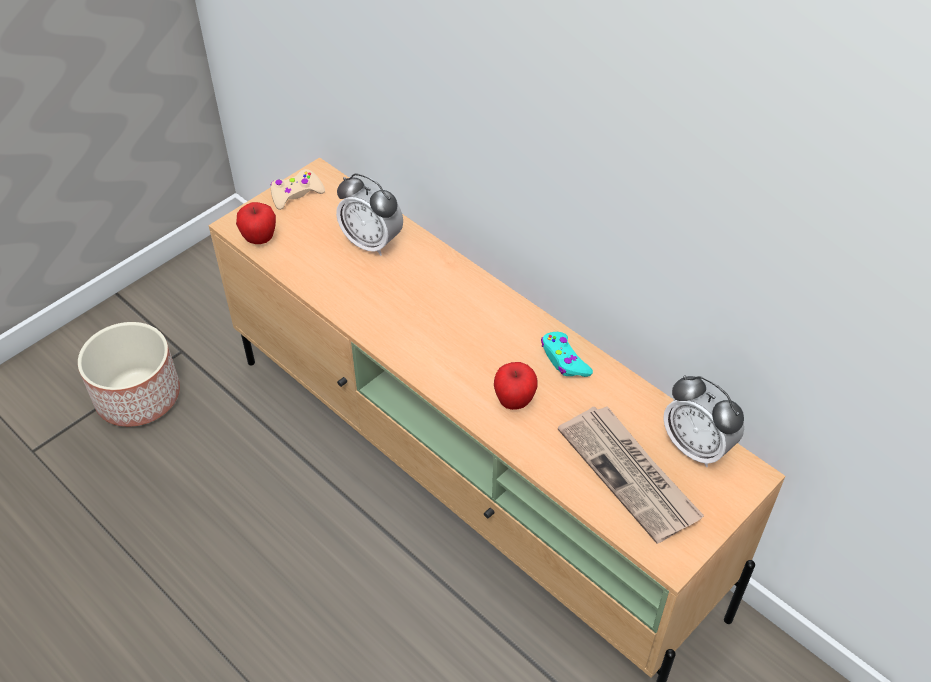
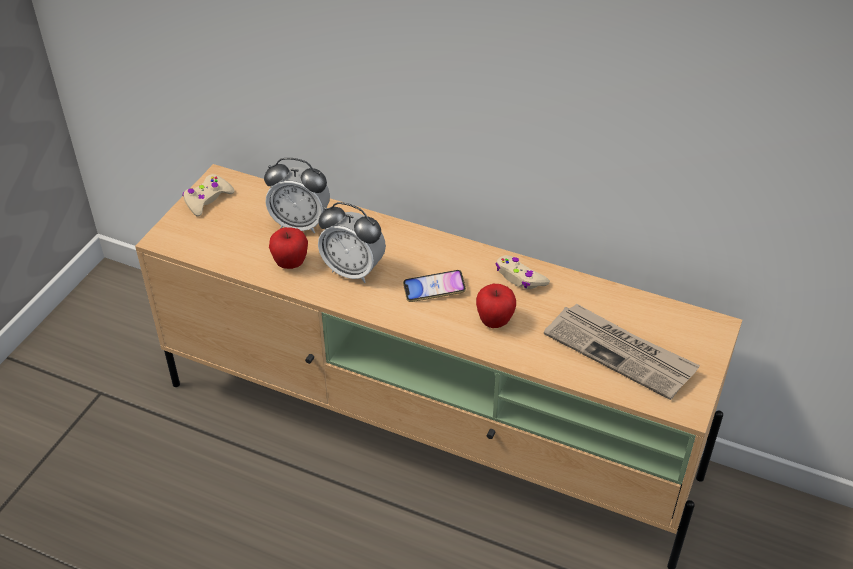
camera: 20 degrees left, 5 degrees down
(139, 396) = (75, 445): planter -> none
(259, 239) = (192, 246): apple -> apple (290, 264)
(470, 348) = (434, 289): none -> phone
(564, 360) = (520, 278): turquoise game controller -> beige game controller
(696, 447) = (662, 317): alarm clock -> alarm clock (353, 270)

